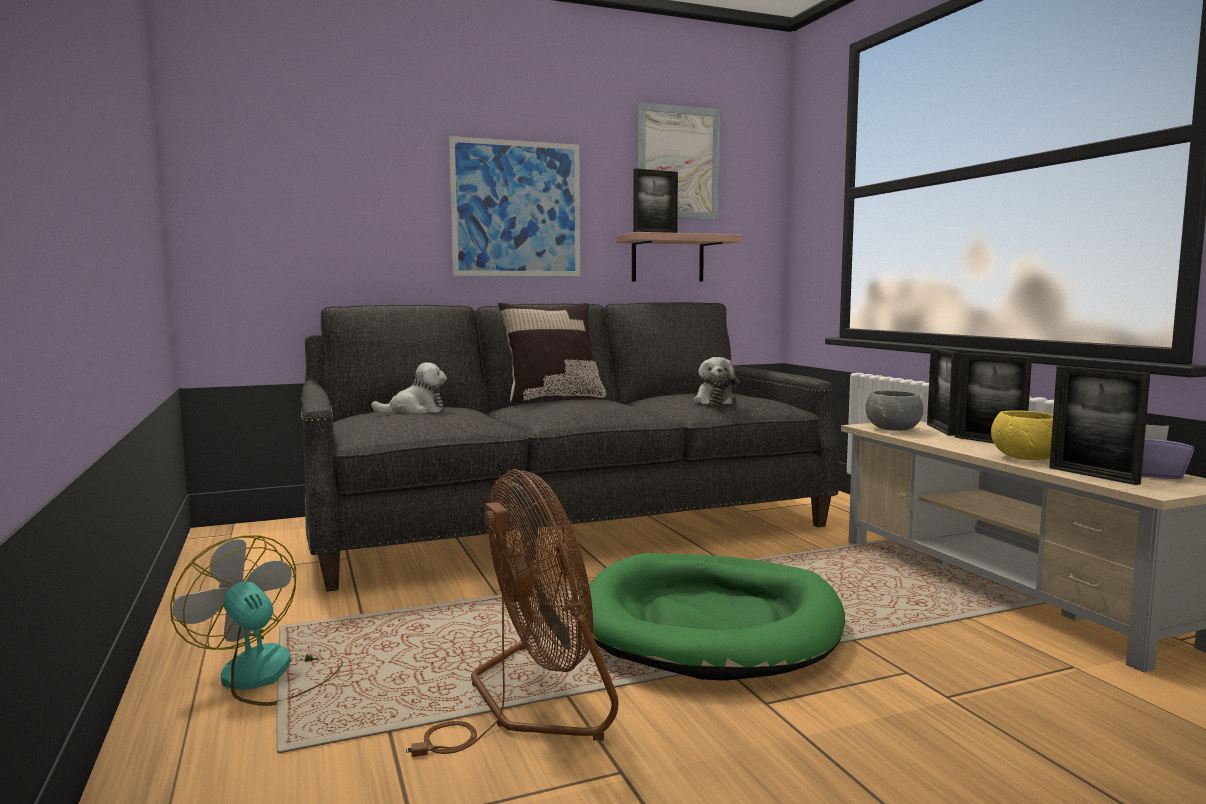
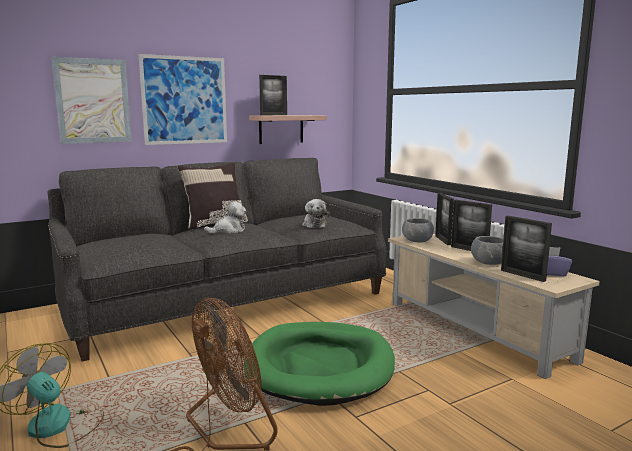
camera: 10 degrees left, 5 degrees up
(415, 411) = (129, 240): plush toy -> plush toy (228, 231)
(677, 163) = (286, 69): picture -> picture (93, 101)
(1026, 458) = (488, 263): yellow bowl -> grey bowl

